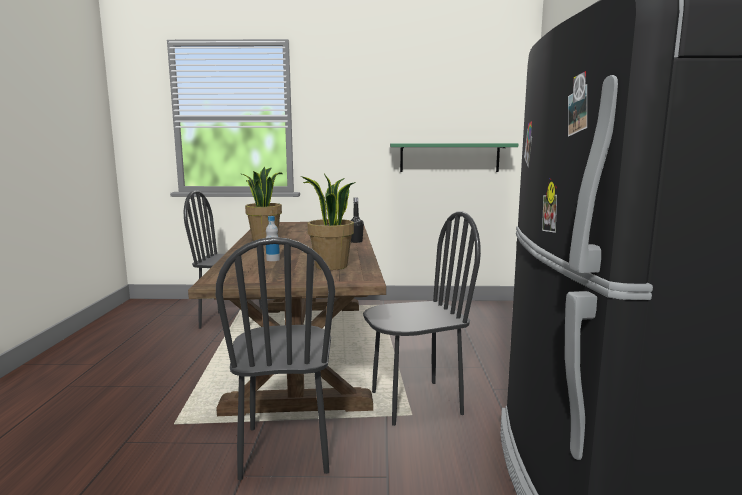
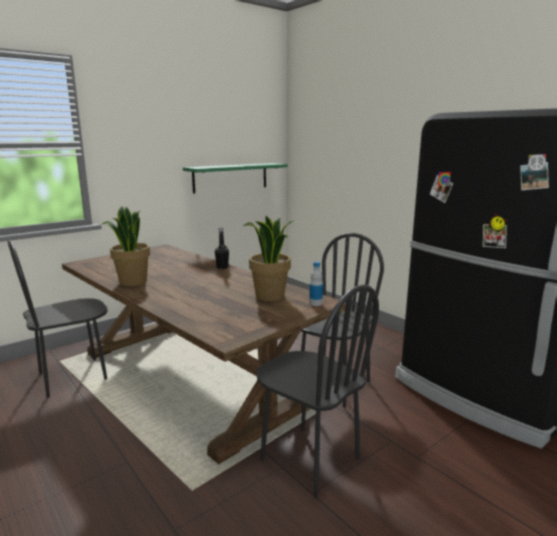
camera: 40 degrees left, 5 degrees up
(273, 259) = (207, 302): bottle -> bottle (315, 303)

